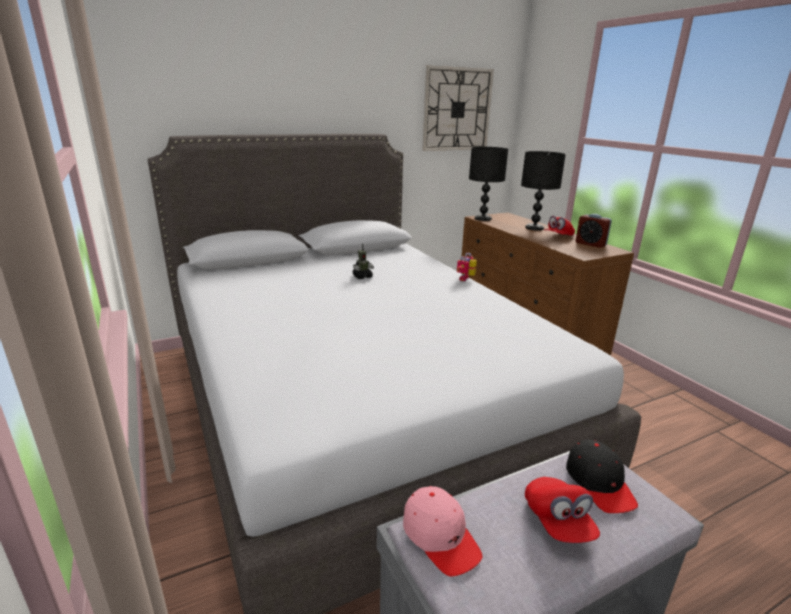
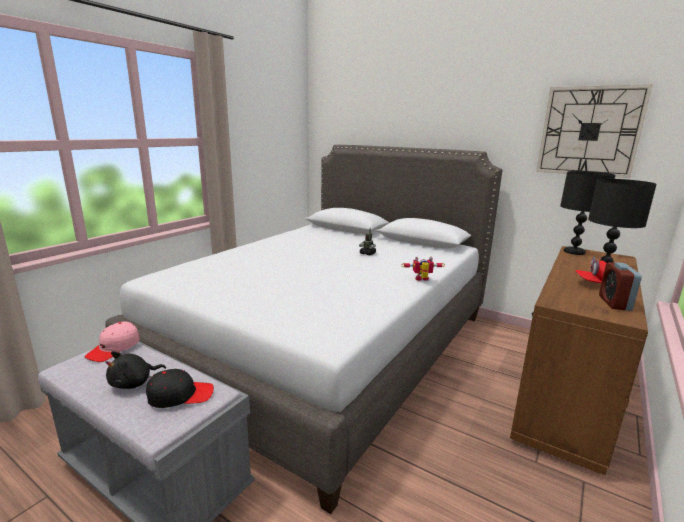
camera: 60 degrees right, 5 degrees down
(558, 522) = (134, 383): red cap -> black plush toy
(599, 483) = (180, 395): black cap -> black cap turned 150 degrees counterclockwise

